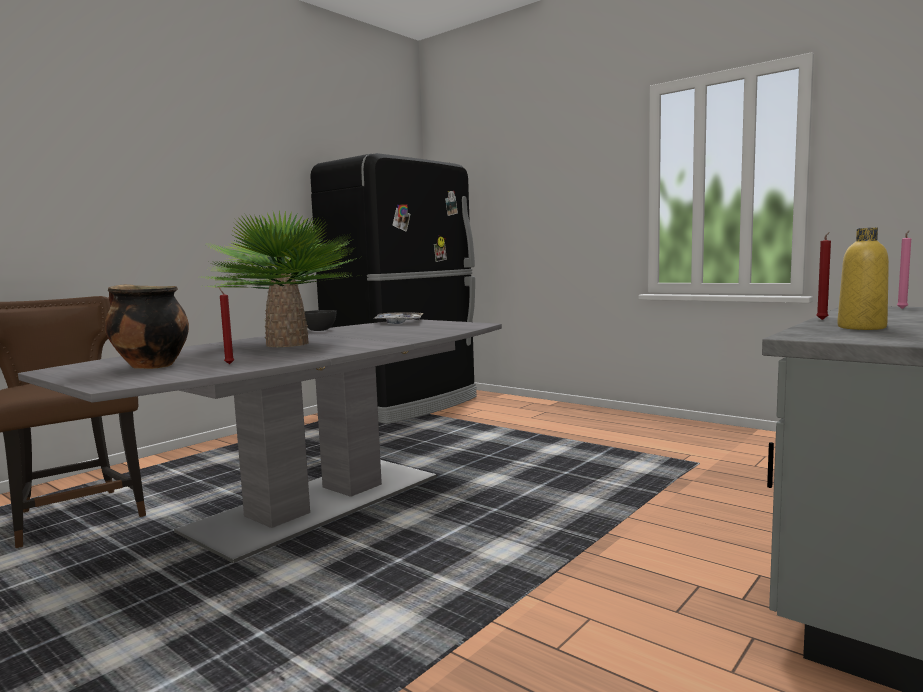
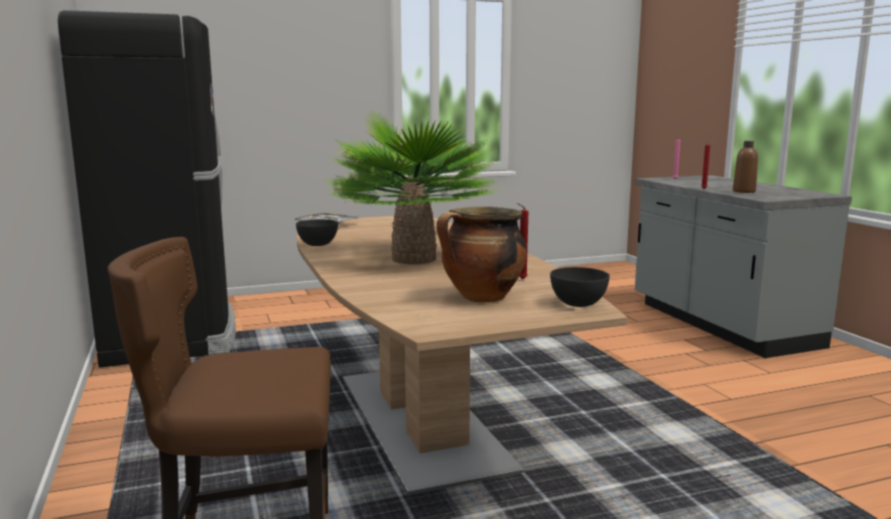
camera: 60 degrees left, 5 degrees up
(136, 381) = (578, 304): none -> grey bowl
(316, 503) = (420, 421): grey dining table -> brown dining table
(861, 327) = (744, 191): yellow bottle -> brown bottle

